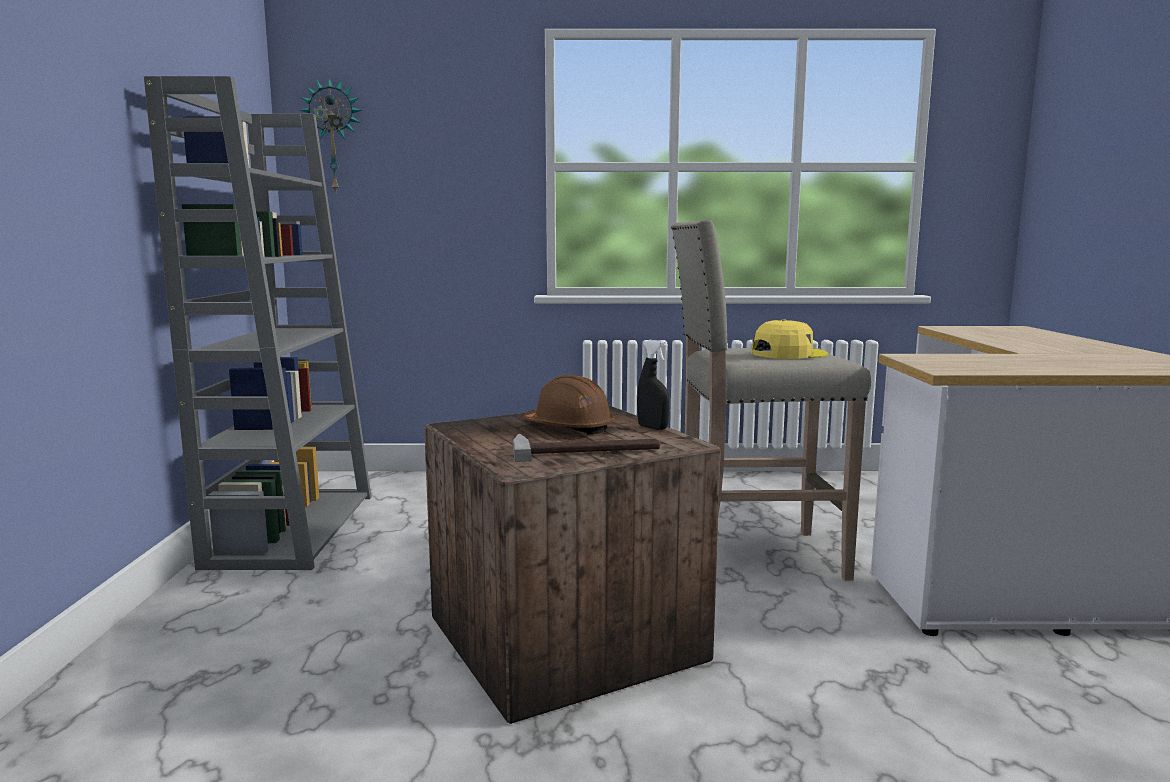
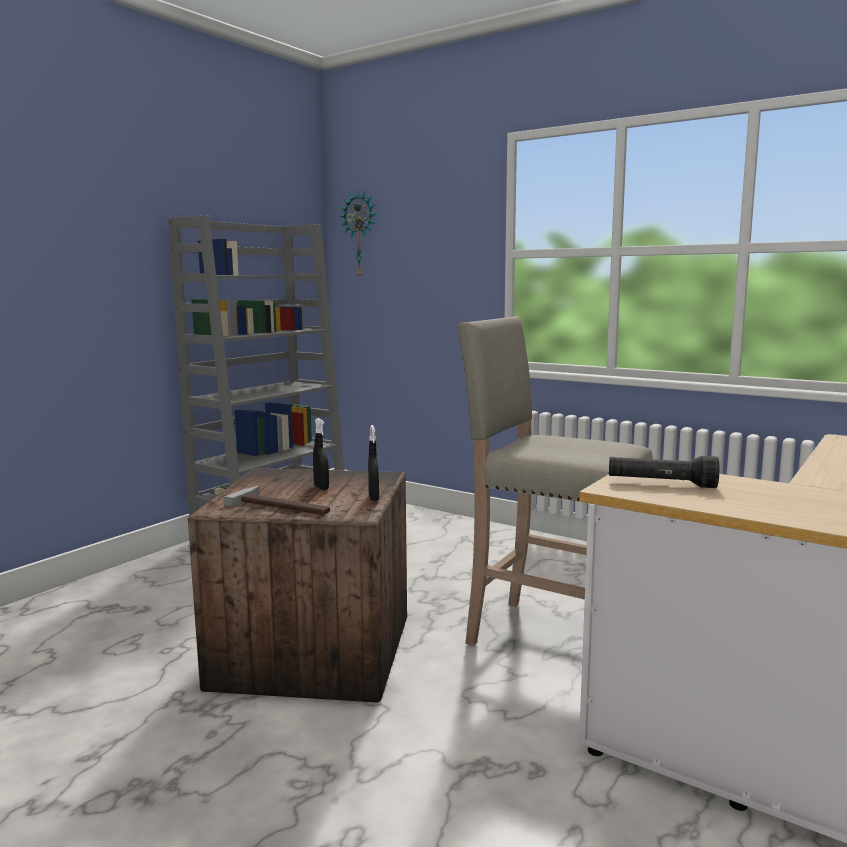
camera: 35 degrees right, 0 degrees up
(569, 428) = (321, 487): brown hard hat -> black spray bottle
(788, 354) = (576, 449): yellow cap -> none
(961, 363) = (661, 484): none -> black flashlight

